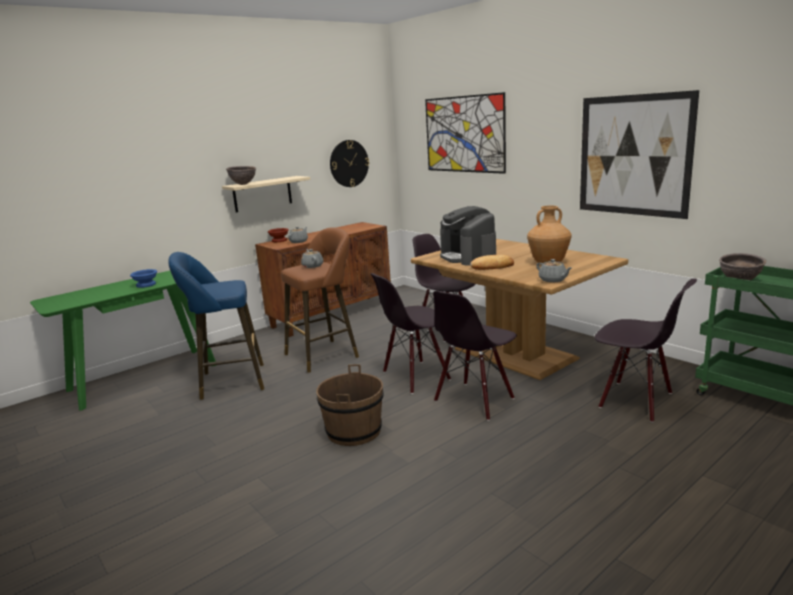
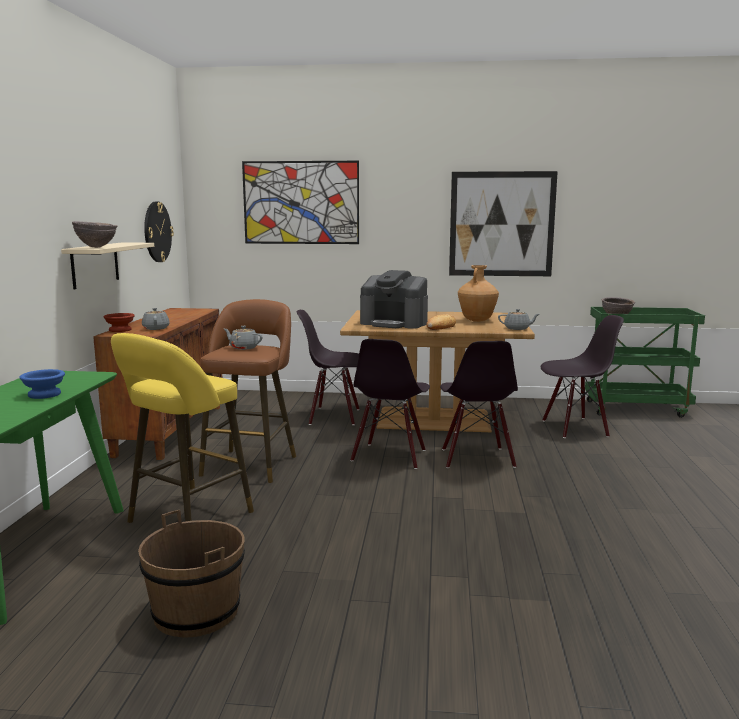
camera: 45 degrees left, 5 degrees down
(228, 382) = (186, 519): blue stool -> yellow stool
(354, 431) = (433, 510): brown bucket -> brown bucket (196, 612)

